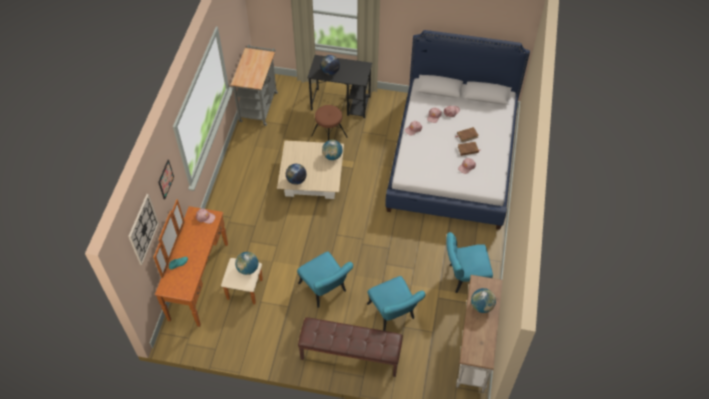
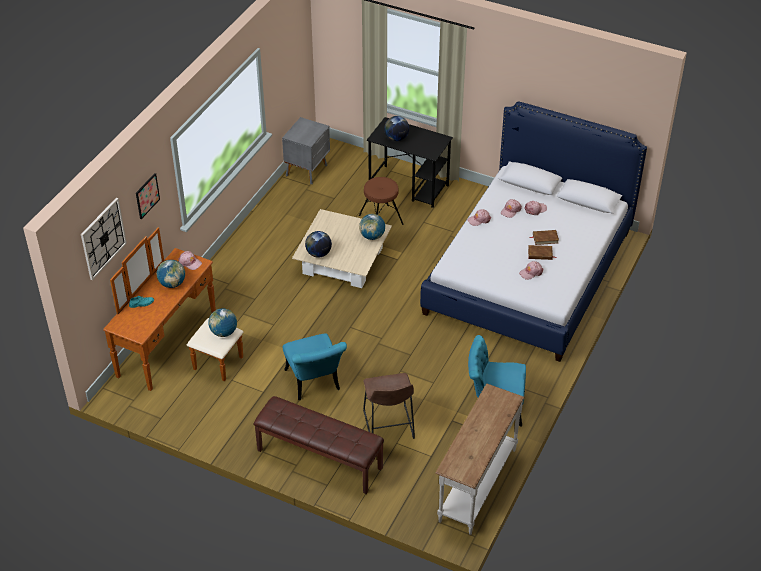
camera: 15 degrees right, 10 degrees down
(259, 104) = (307, 170): grey cart -> grey nightstand
(393, 315) = (389, 427): turquoise chair -> brown stool
(481, 306) = (486, 419): globe -> globe (172, 284)

